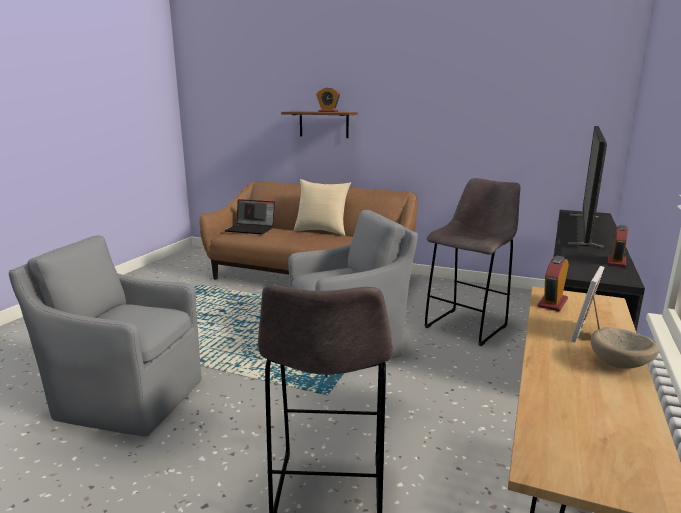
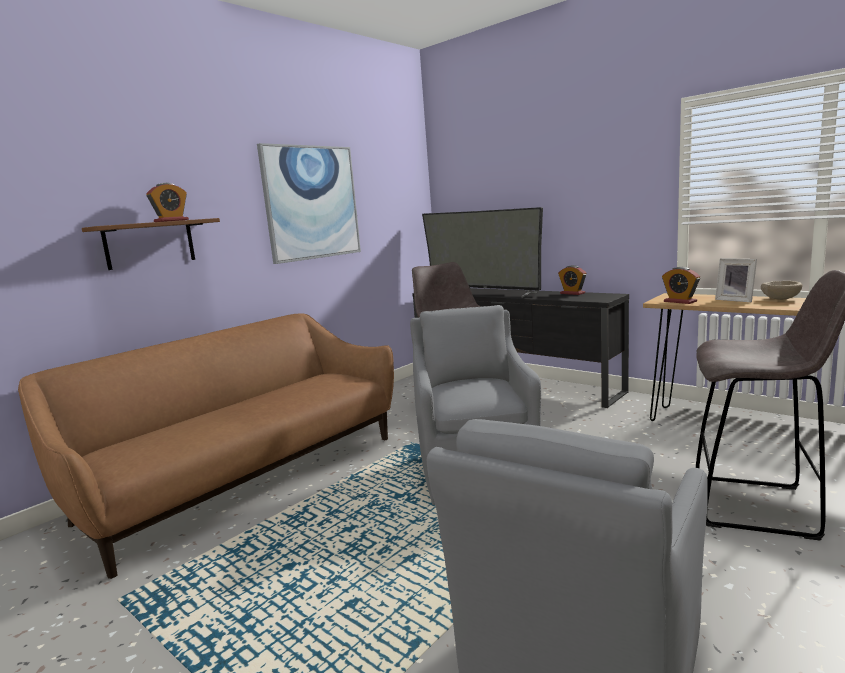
camera: 70 degrees left, 5 degrees down
(251, 229) = (139, 444): laptop -> none
(322, 231) = (234, 400): beige pillow -> none
(453, 105) = (312, 203): none -> picture

